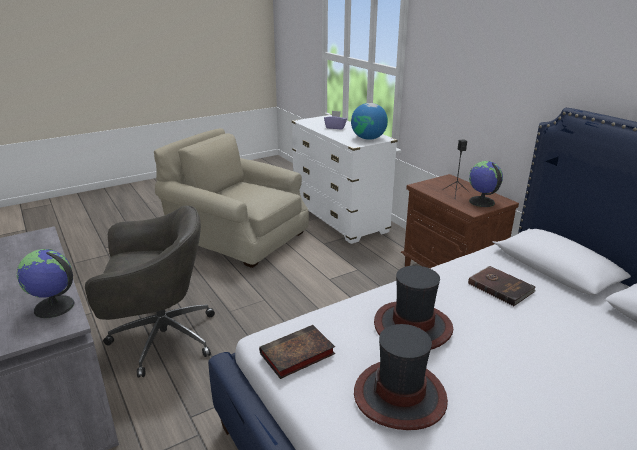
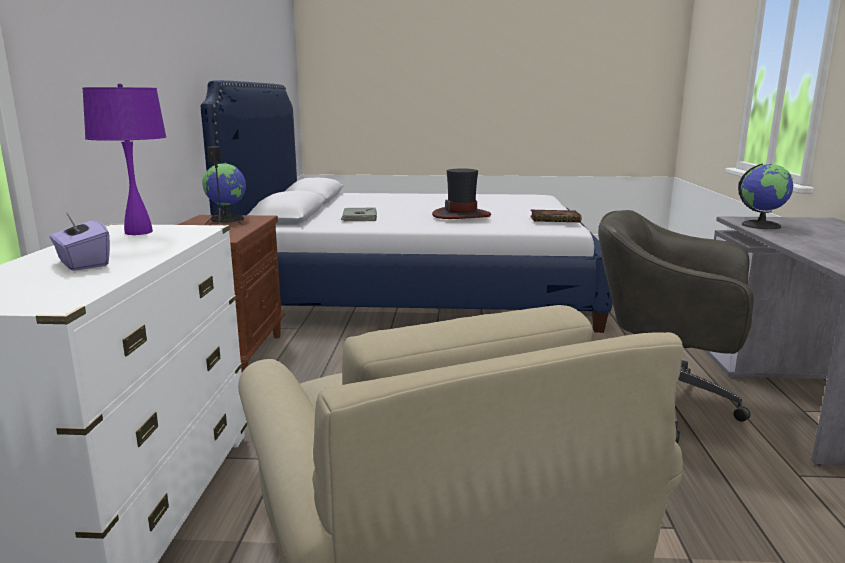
camera: 145 degrees left, 10 degrees down
(368, 138) = (139, 232): globe -> purple table lamp
(400, 395) = (511, 208): hat -> none
(500, 287) = (359, 217): brown book -> grey book

